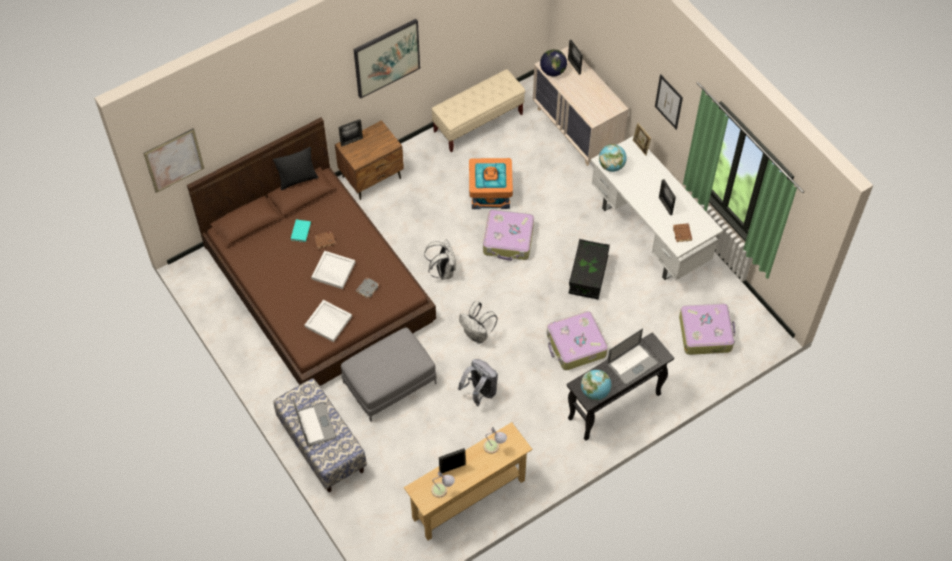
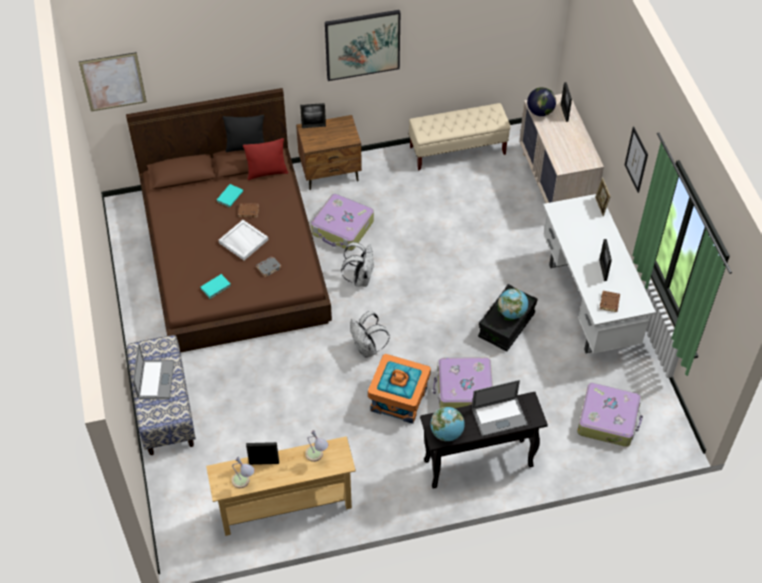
camera: 20 degrees right, 5 degrees down
(324, 198) = (267, 172): none -> red pillow
(329, 321) = (216, 287): white tray -> turquoise book
(389, 382) = (259, 368): grey ottoman -> none
(480, 392) = (344, 405): grey backpack -> none
(490, 193) = (440, 218): orange storage box -> orange storage box (399, 399)
(508, 240) = (439, 268): suitcase -> suitcase (342, 228)
(611, 166) = (562, 216): globe -> globe (511, 312)

